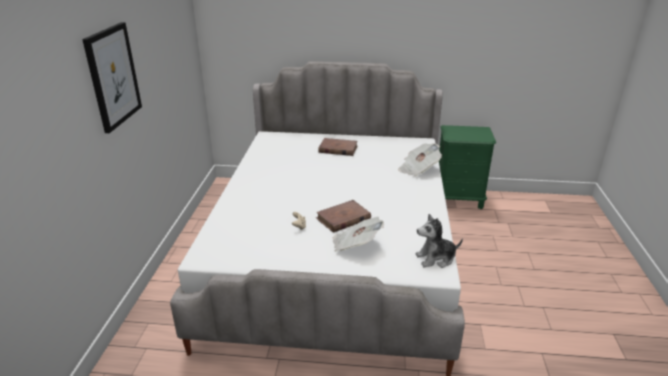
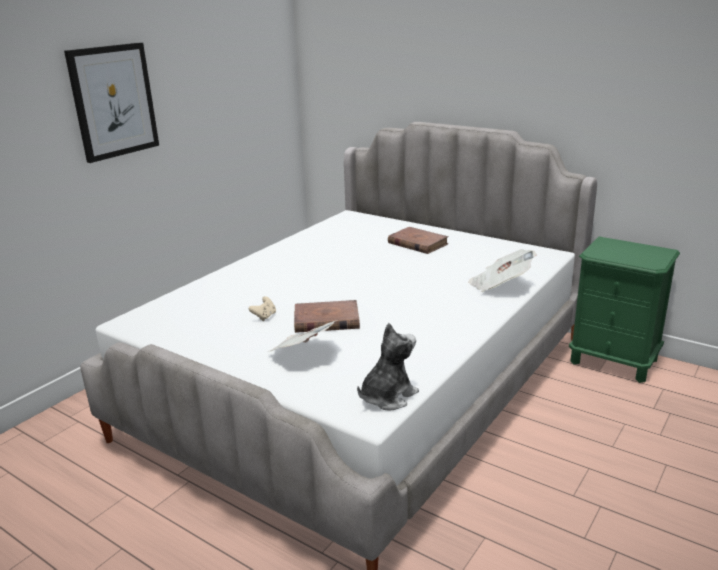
camera: 30 degrees right, 5 degrees down
(436, 258) = (387, 396): plush toy -> plush toy turned 120 degrees clockwise

